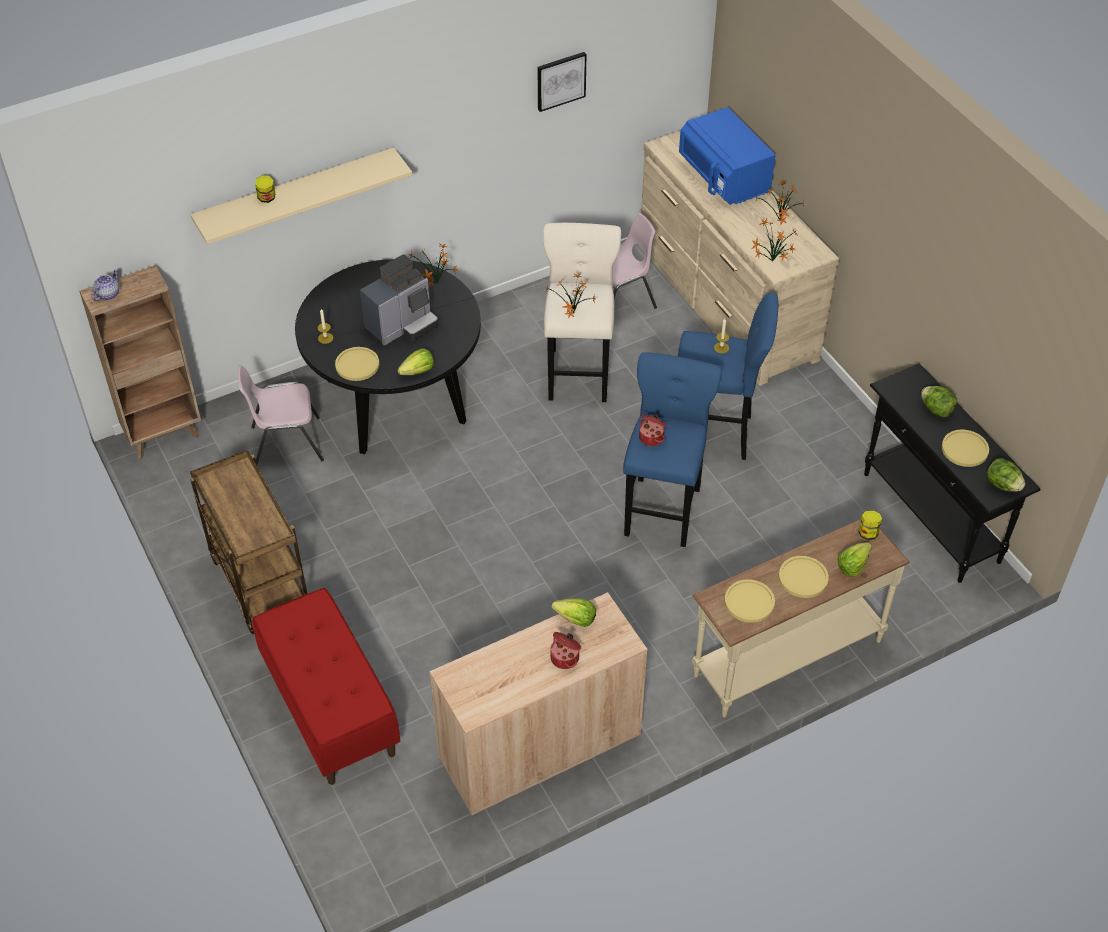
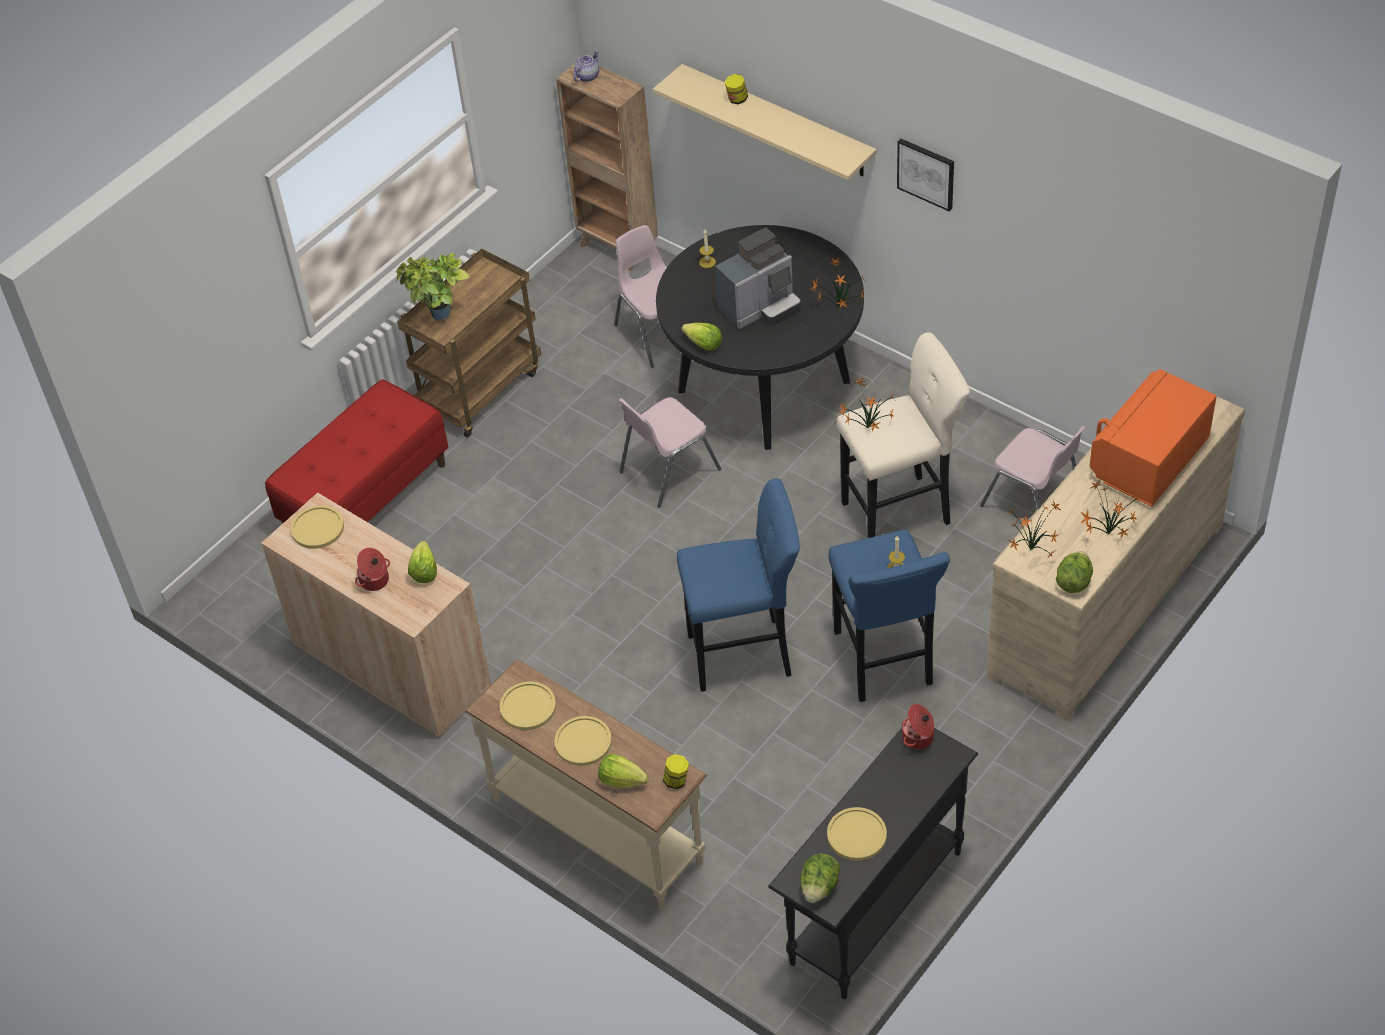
camera: 70 degrees right, 0 degrees up
(108, 294) = (587, 76): teapot -> teapot turned 60 degrees counterclockwise
(247, 532) = (438, 318): none -> potted plant
(357, 365) = (685, 299): yellow plate -> yellow plate (317, 528)
(402, 325) = (760, 307): coffee machine -> coffee machine turned 60 degrees counterclockwise
(445, 490) = (668, 471): none -> pink chair
(560, 80) = (1067, 218): picture -> picture (926, 173)
(652, 437) = (722, 556): cooking pot -> cooking pot (918, 738)
(723, 178) = (1148, 459): blue microwave -> orange microwave
(936, 410) = (906, 790): lettuce -> lettuce (1073, 582)

